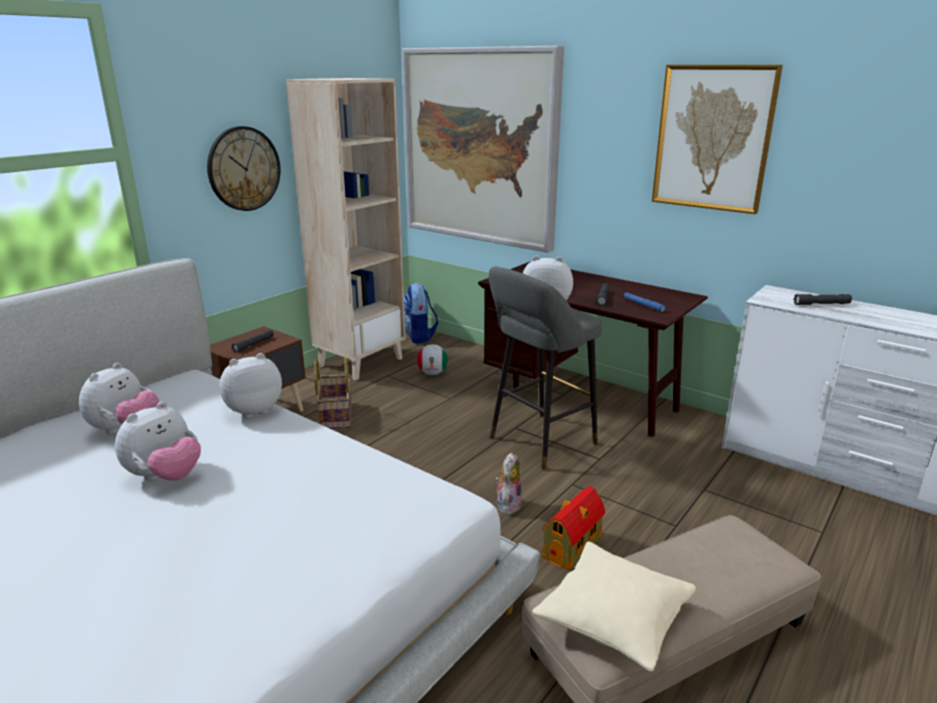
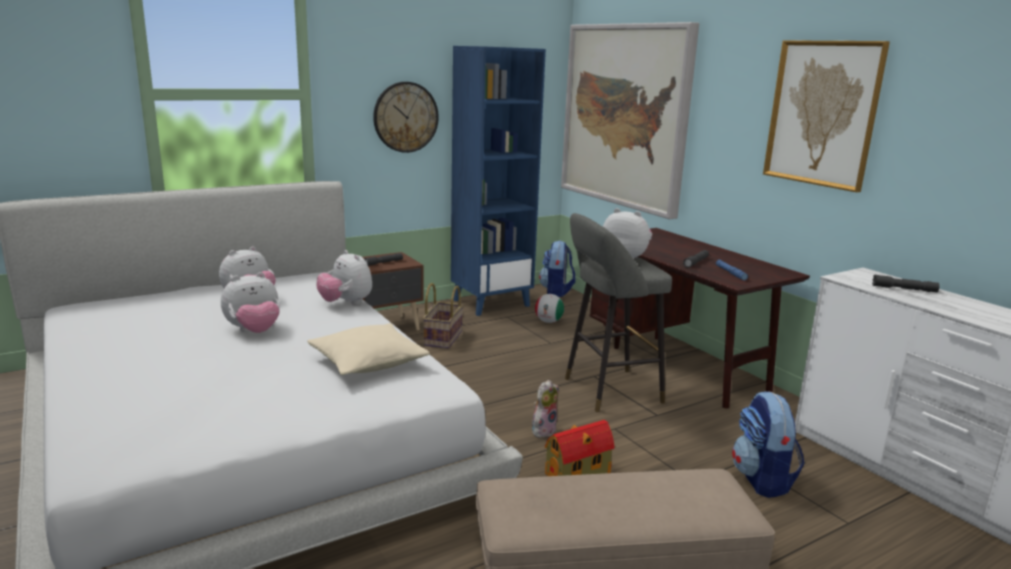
camera: 20 degrees right, 5 degrees down
(252, 410) = (346, 303): plush toy -> plush toy turned 120 degrees counterclockwise
(360, 362) = (491, 303): beige bookcase -> blue bookcase
(614, 617) = (540, 507): beige pillow -> beige pillow (368, 362)
(730, 506) = (762, 479): none -> backpack

